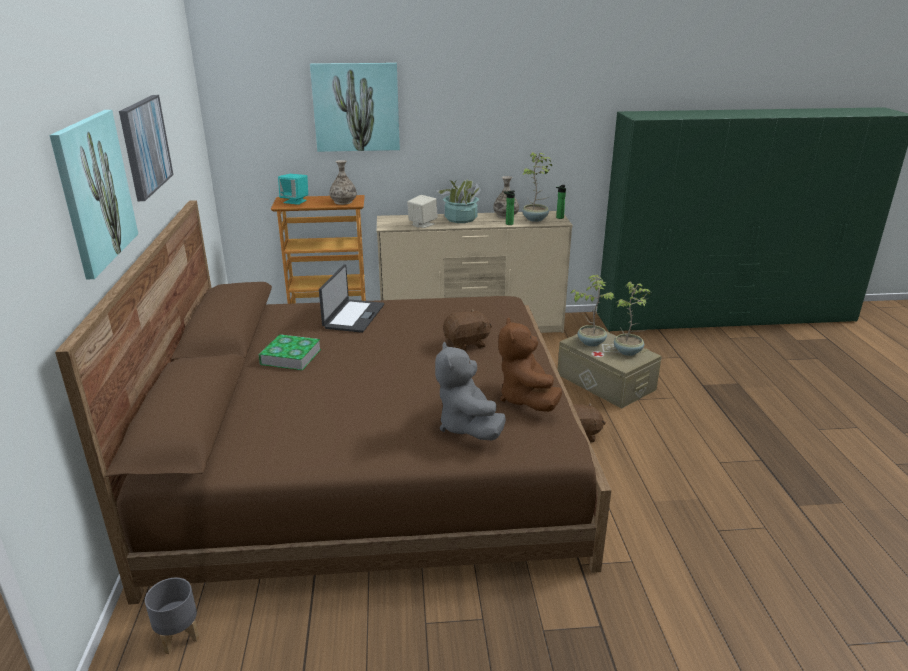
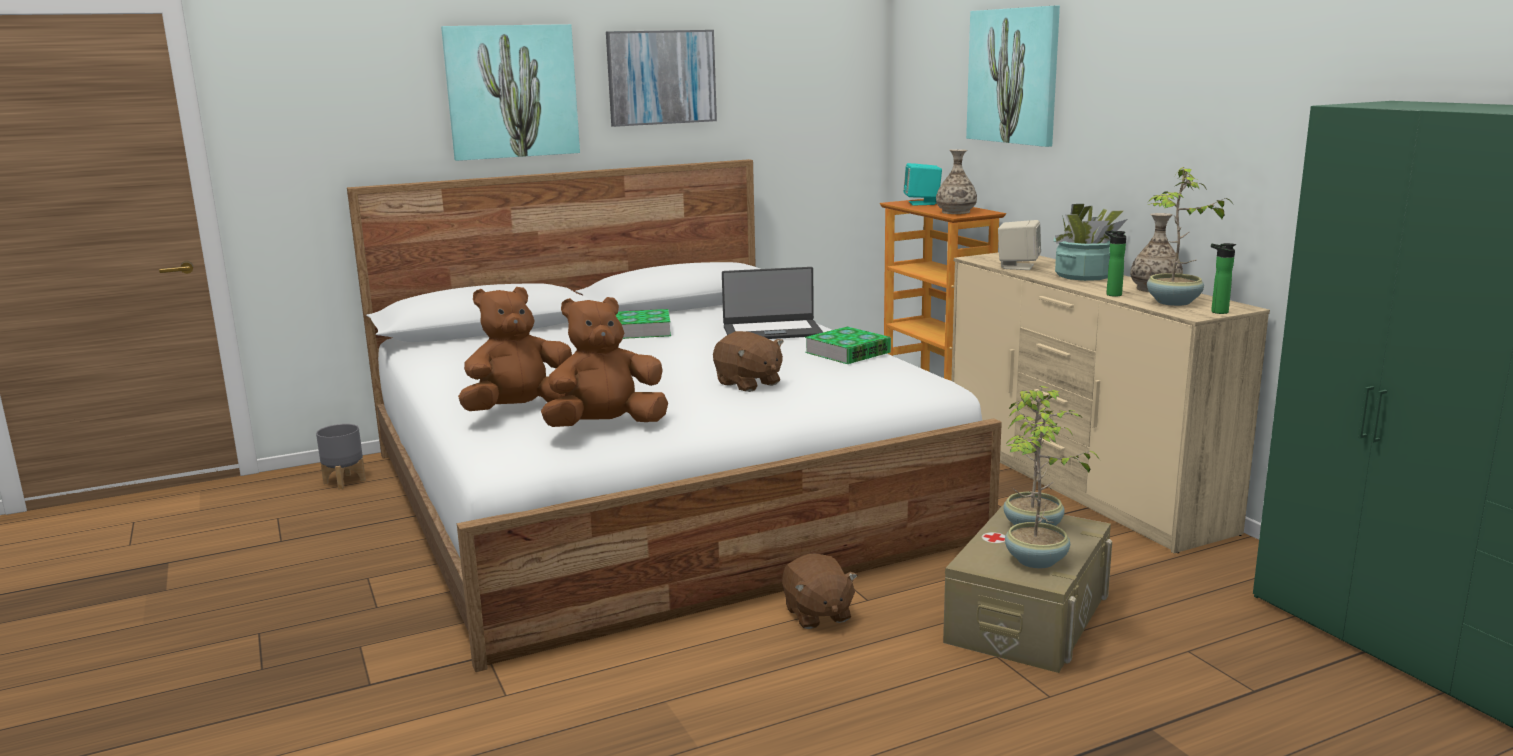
camera: 70 degrees right, 10 degrees down
(372, 457) = (654, 493): brown bed -> white bed
(428, 306) = (847, 352): none -> book
(467, 426) = (519, 410): grey plush toy -> brown plush toy

